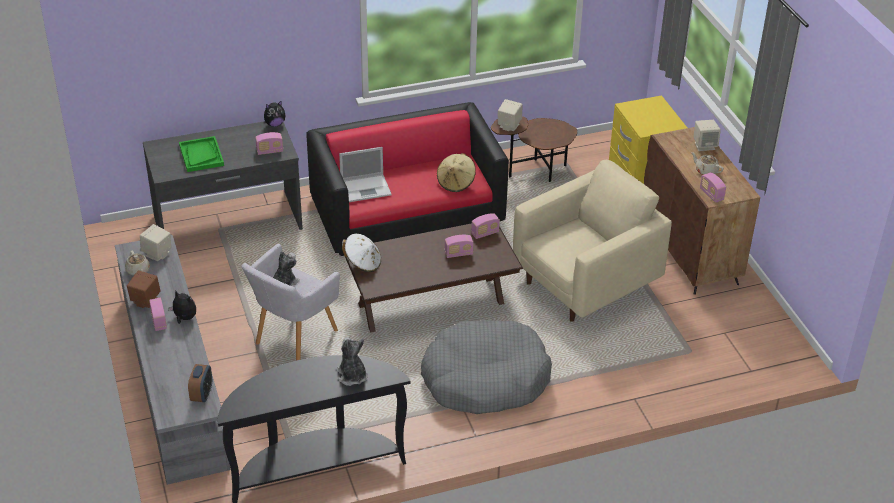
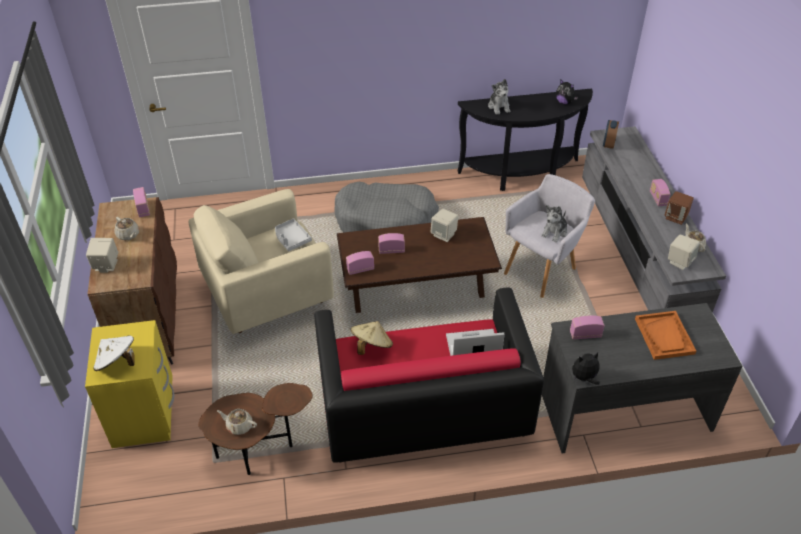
camera: 170 degrees left, 5 degrees up
(184, 318) = (637, 199): plush toy -> plush toy (564, 102)
(201, 155) = (664, 336): green tray -> orange tray
(363, 263) = (482, 249): white hat -> white hat (117, 363)
(509, 126) = (289, 396): beige speaker -> beige speaker (444, 234)
(544, 129) = (239, 426): none -> beige teapot
(566, 252) = (291, 239): none -> grey tray

